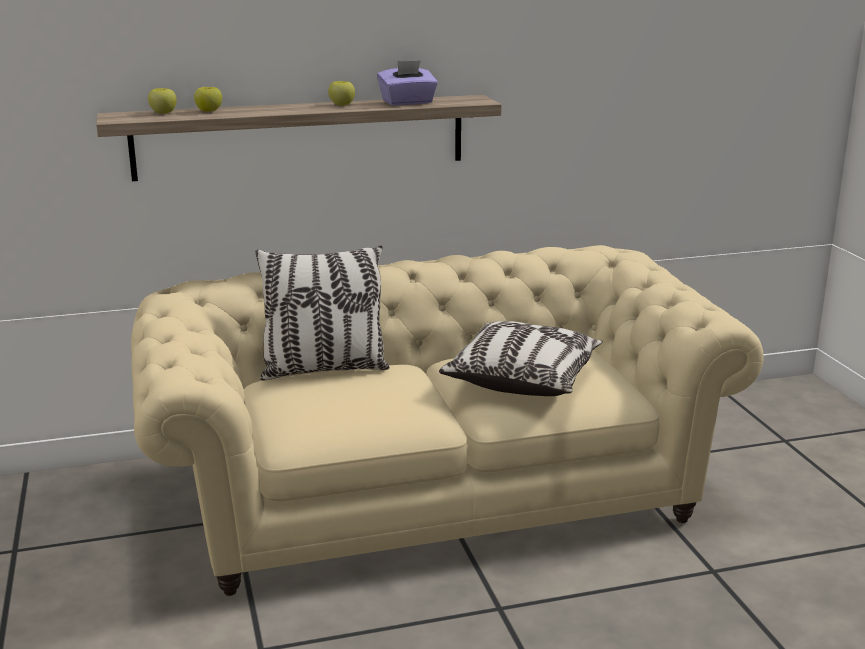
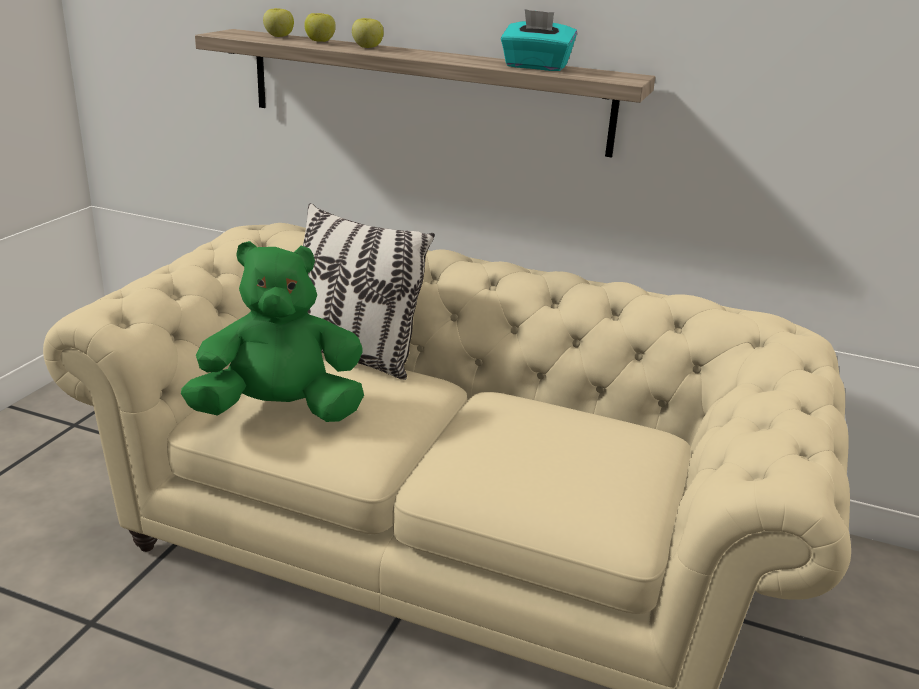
camera: 35 degrees right, 5 degrees up
(340, 415) = (280, 411): none -> green plush toy
(341, 104) = (460, 57): apple -> apple (367, 47)
(408, 102) = (535, 67): purple tissue box -> turquoise tissue box
(522, 379) = (524, 450): pillow -> none

